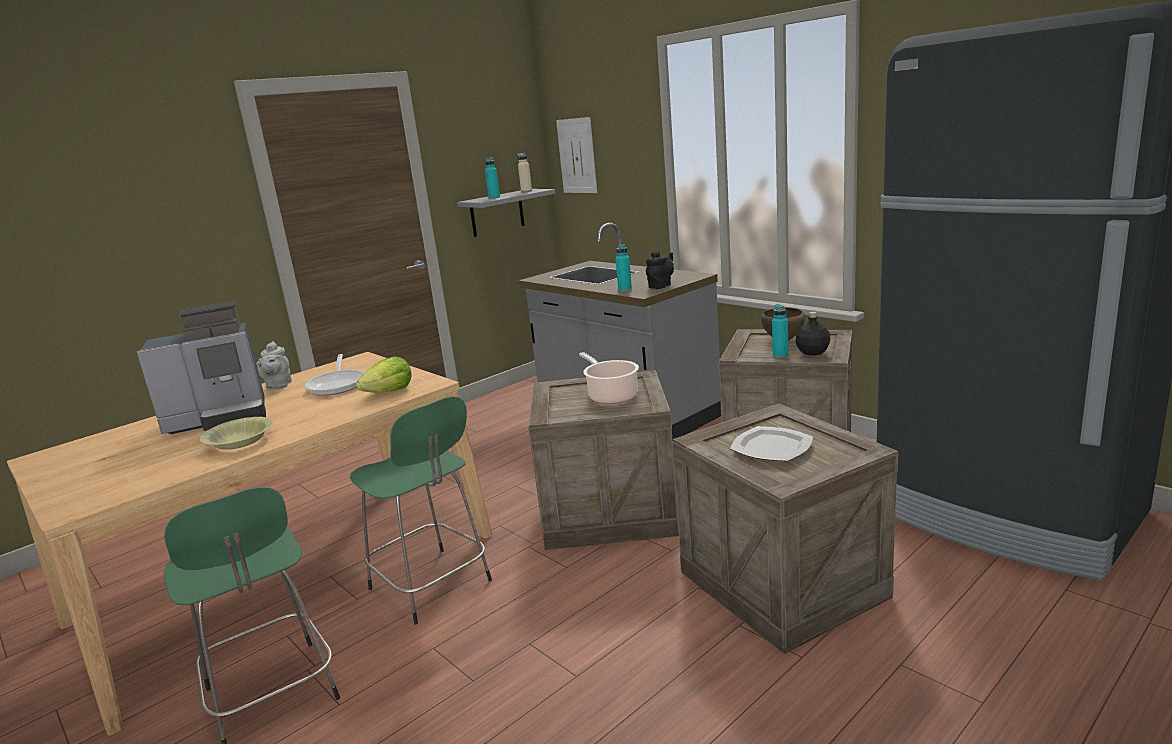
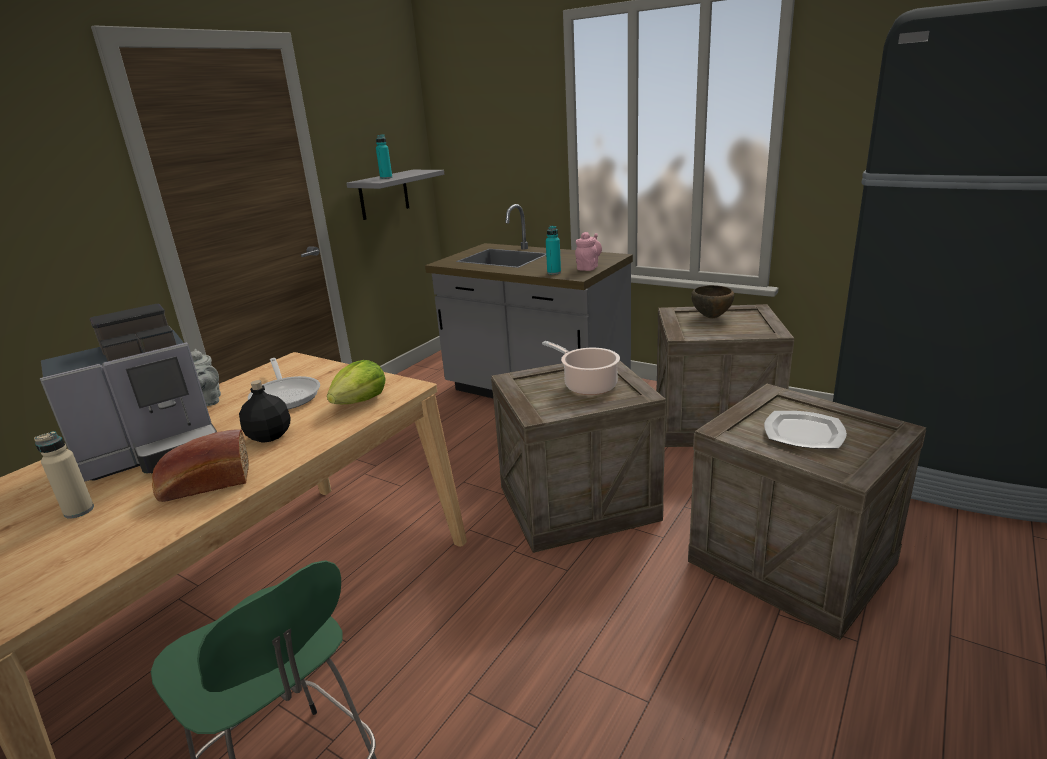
camera: 15 degrees left, 5 degrees up
(240, 442) = (203, 484): yellow bowl -> bread
(432, 586) = (430, 613): green stool -> none
(526, 191) = (414, 172): beige bottle -> beige bottle (79, 511)
(577, 156) = (463, 136): picture -> none
(661, 286) = (588, 267): black teapot -> pink teapot
(780, 355) = (724, 333): turquoise bottle -> none
(812, 352) = (751, 328): black bottle -> black bottle (269, 435)

